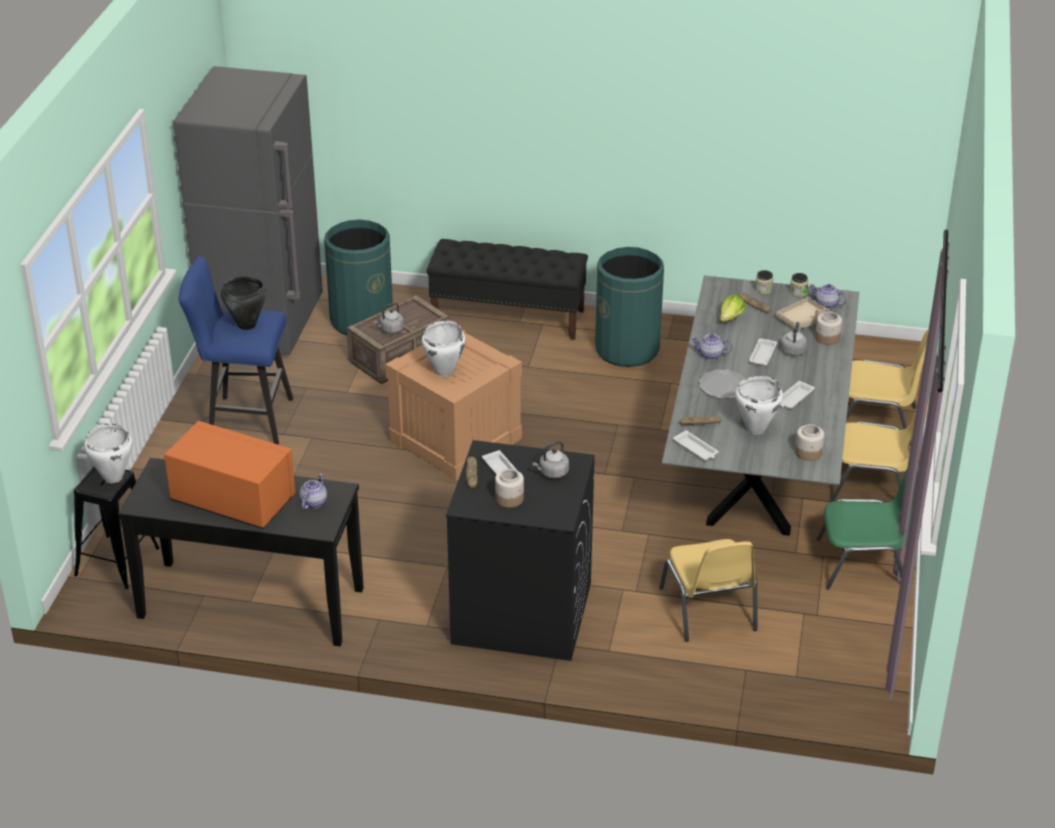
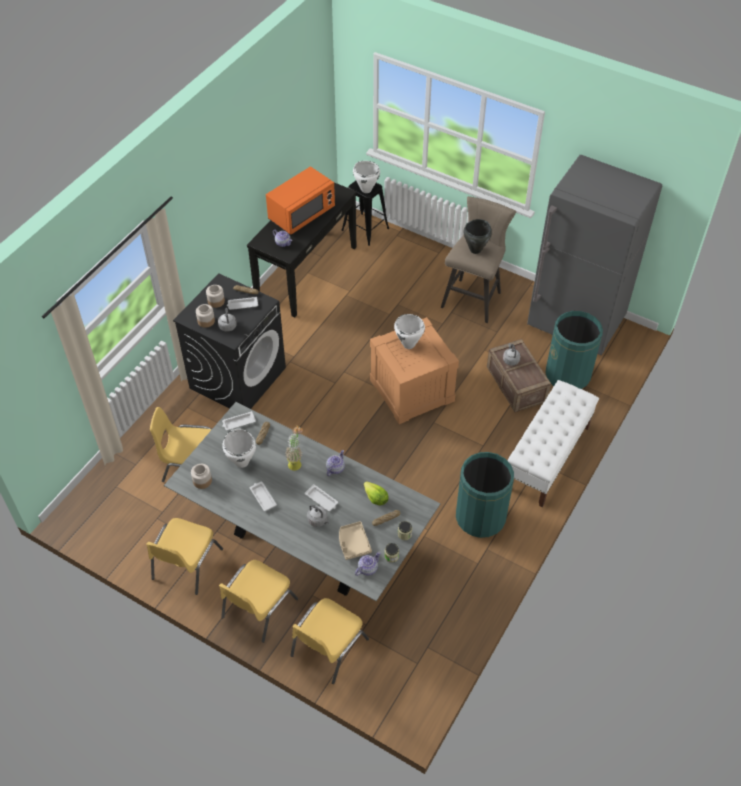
camera: 110 degrees right, 15 degrees up
(244, 419) = (473, 297): blue stool -> beige stool
(508, 317) = (547, 458): black bench -> white bench
(723, 386) = (296, 462): plate -> potted plant
(827, 338) = (323, 549): jar -> jar (206, 321)
(863, 564) = (186, 564): green chair -> yellow chair

